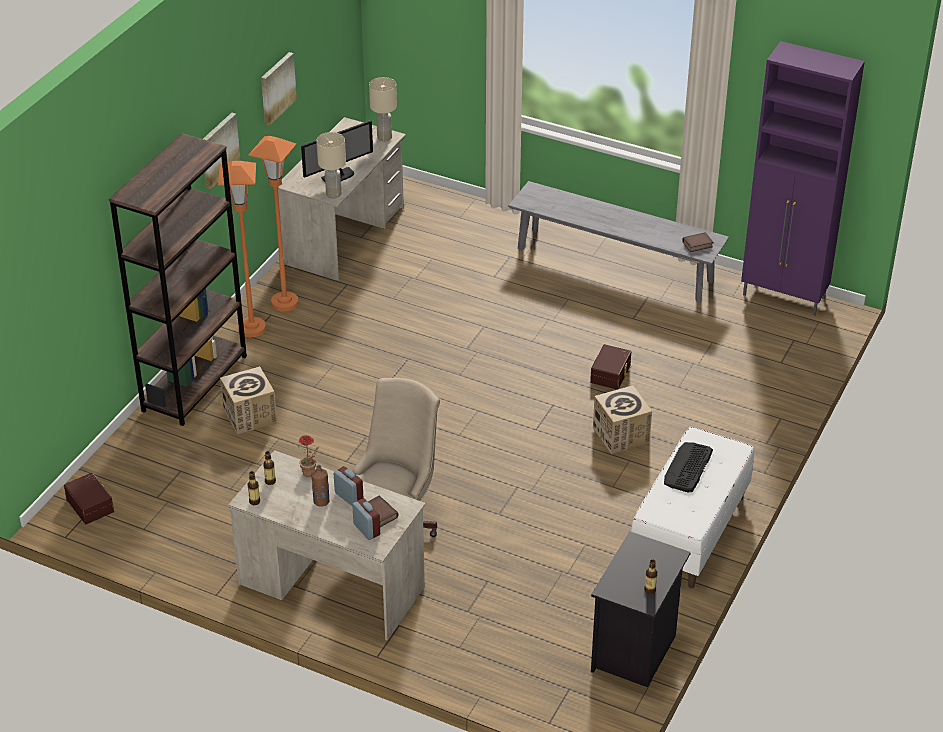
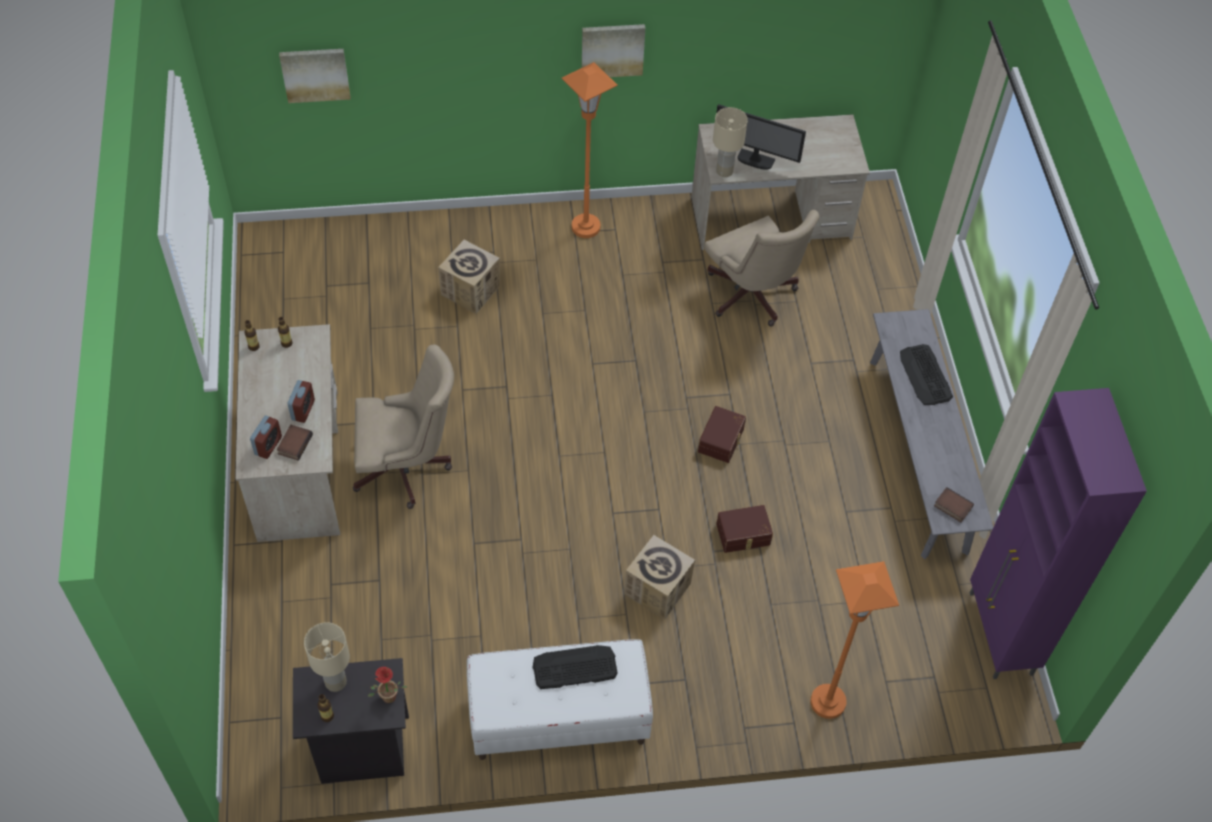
camera: 55 degrees right, 15 degrees up
(91, 505) = (288, 249): brown storage box -> brown storage box (722, 440)
(195, 383) = (484, 229): brown bookcase -> none
(277, 88) = (736, 35): picture -> picture (315, 74)
(285, 303) = (639, 230): orange floor lamp -> orange floor lamp (828, 702)
(310, 474) = (314, 366): potted plant -> potted plant (387, 699)
(321, 501) = (284, 393): brown bottle -> none
(384, 138) = (848, 161): beige table lamp -> beige table lamp (335, 682)
(408, 277) = (752, 298): none -> beige office chair
(582, 207) = (925, 375): none -> keyboard

